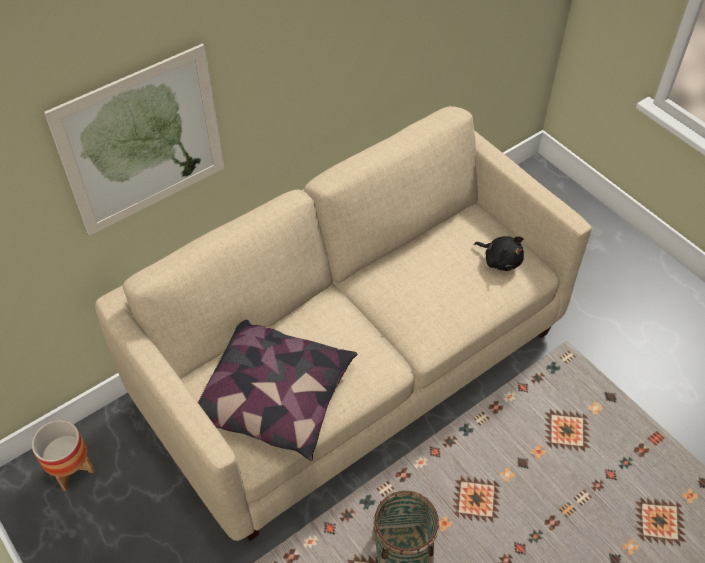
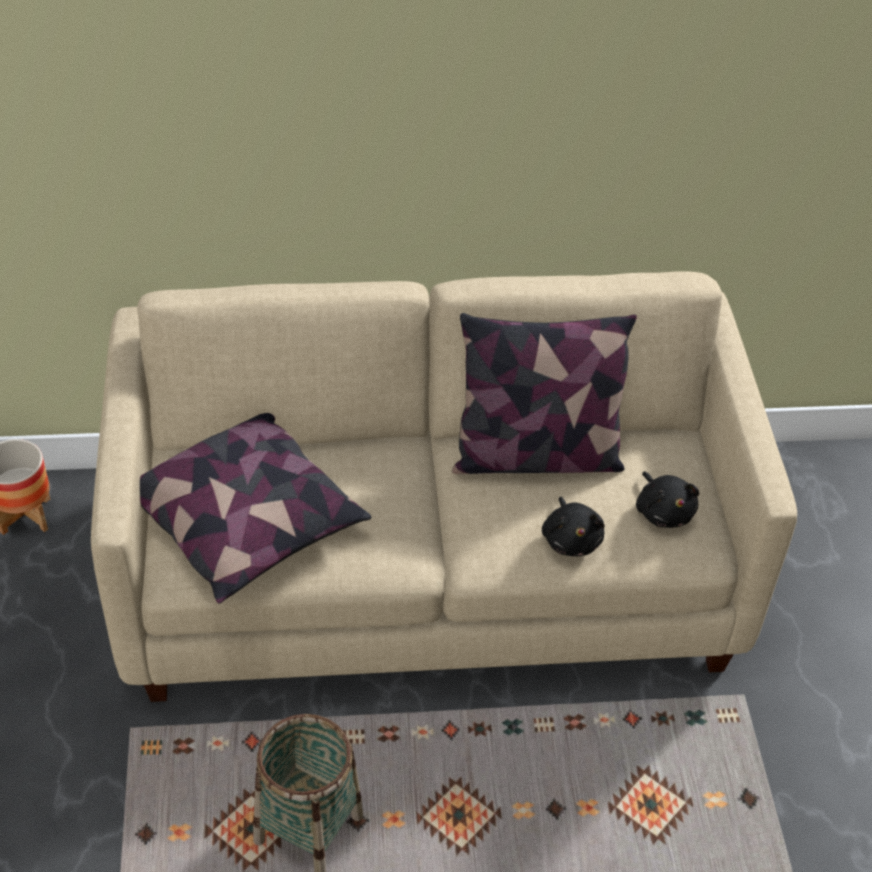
camera: 30 degrees right, 5 degrees down
(143, 142) = (227, 129): picture -> none
(407, 263) = (535, 455): none -> pillow
(466, 303) = (571, 539): none -> black plush toy

